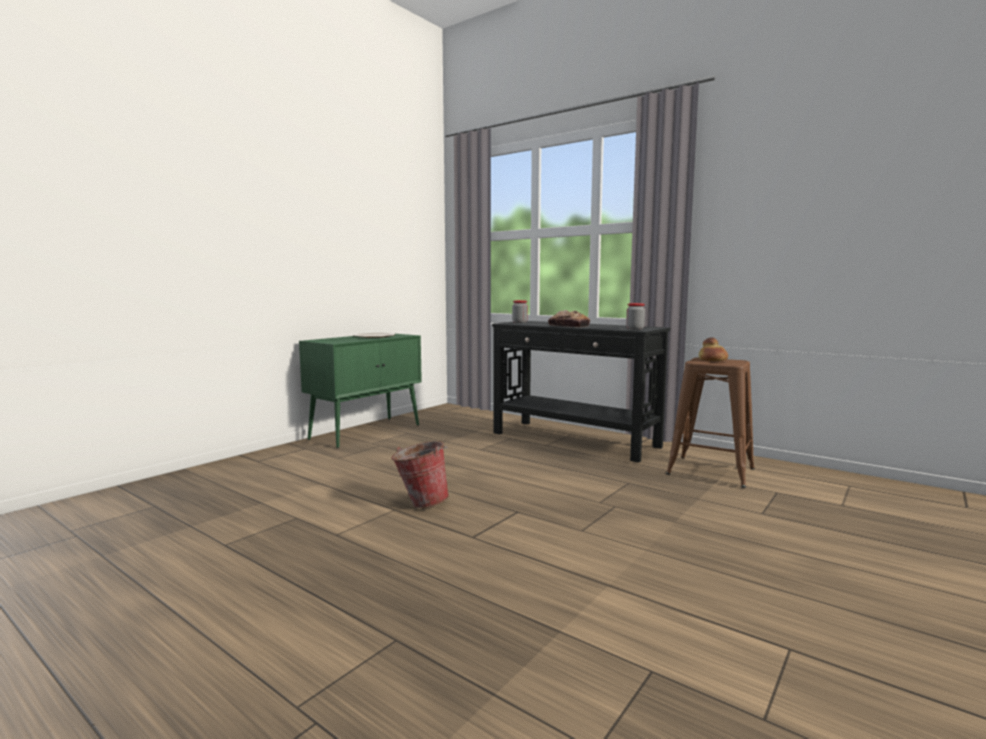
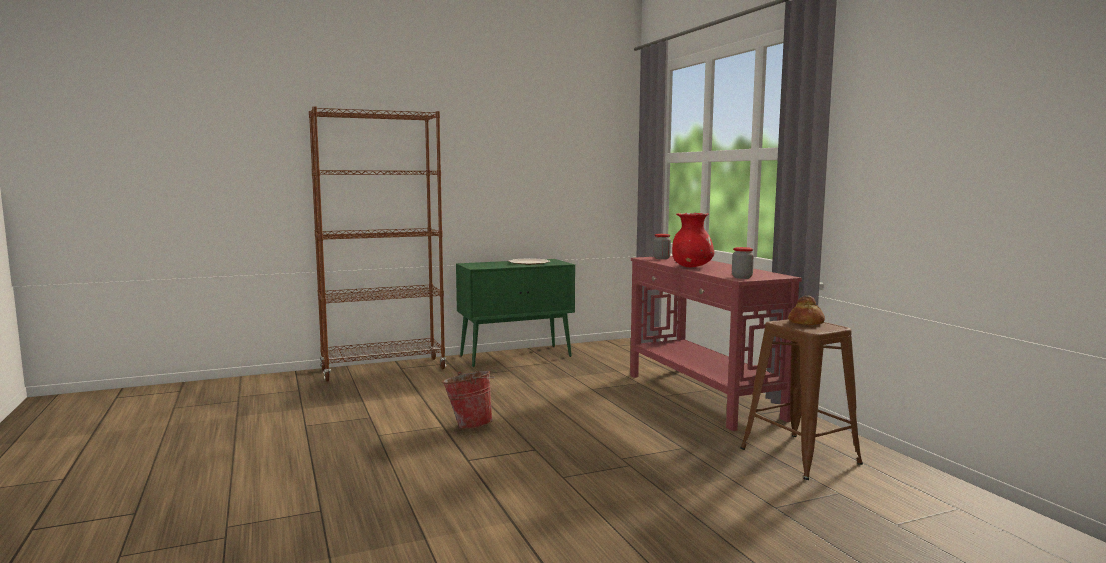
camera: 30 degrees right, 0 degrees up
(238, 465) = (383, 369): none -> brown bookcase
(568, 326) = (691, 267): bread -> red vase
(574, 440) = (702, 396): black console table -> red console table

